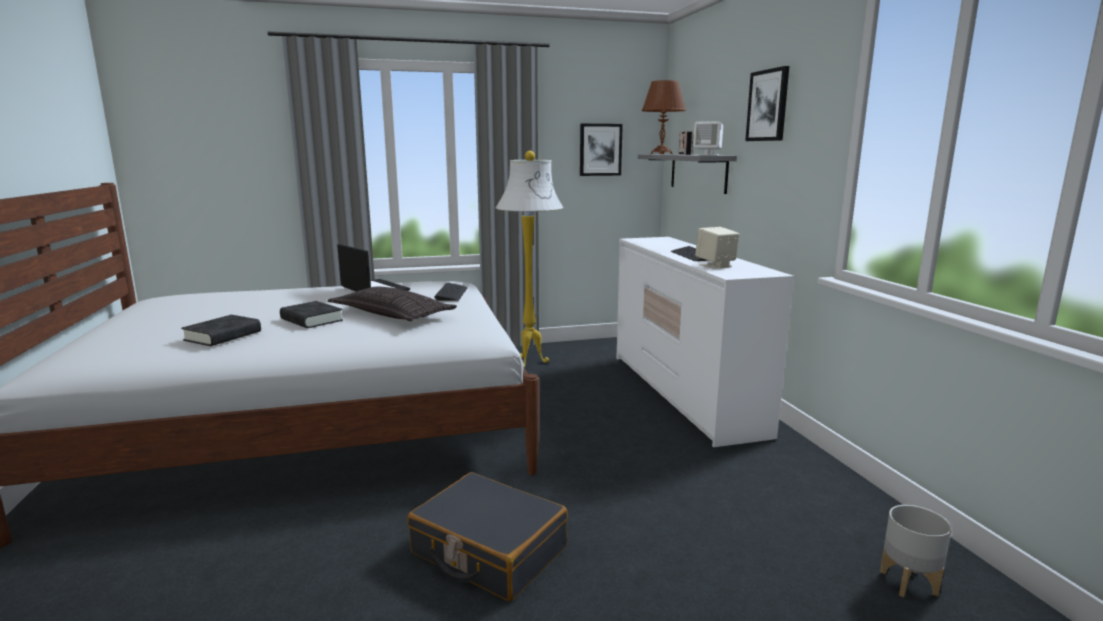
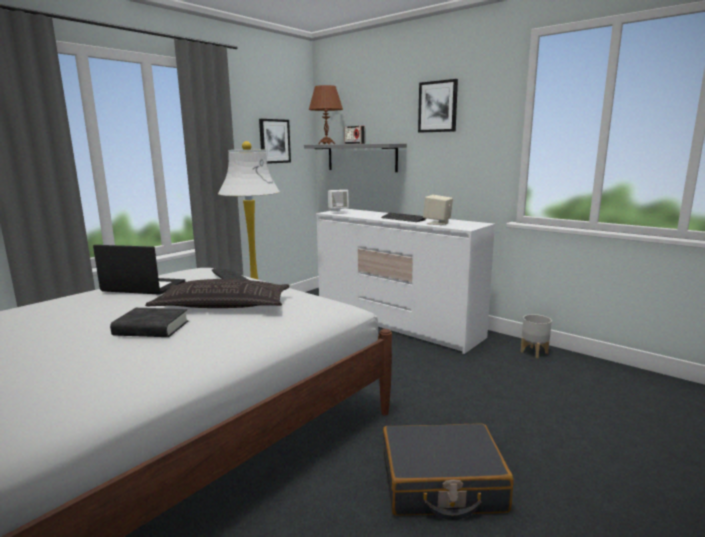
camera: 35 degrees left, 0 degrees up
(223, 336) = (79, 370): black book -> none
(707, 155) = (385, 143): white speaker -> white speaker (338, 212)
(908, 582) = (646, 395): grey planter -> grey planter (533, 352)

